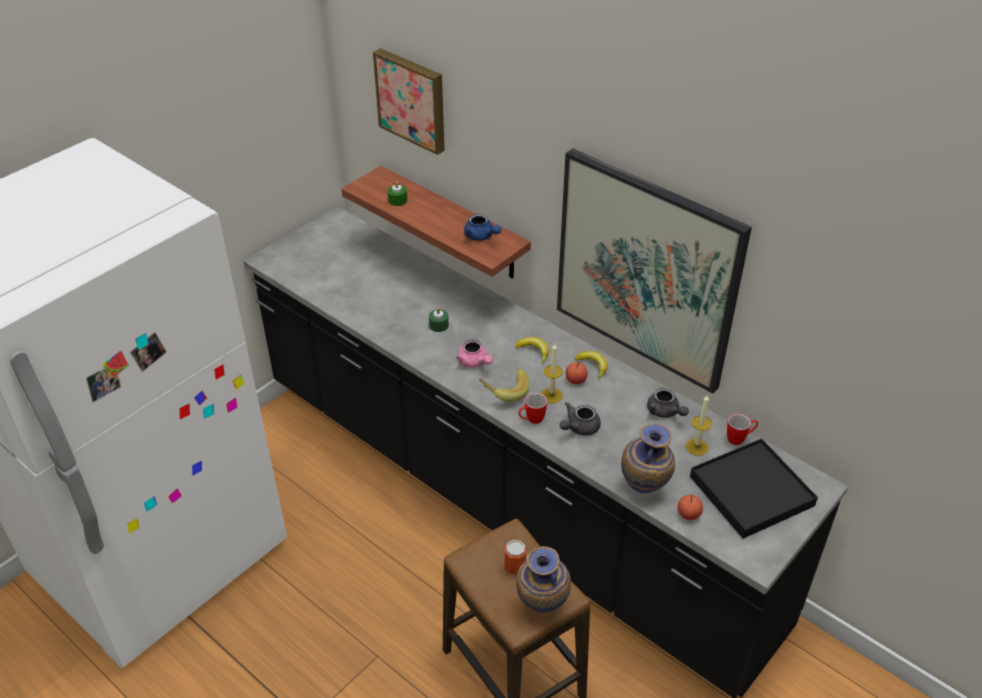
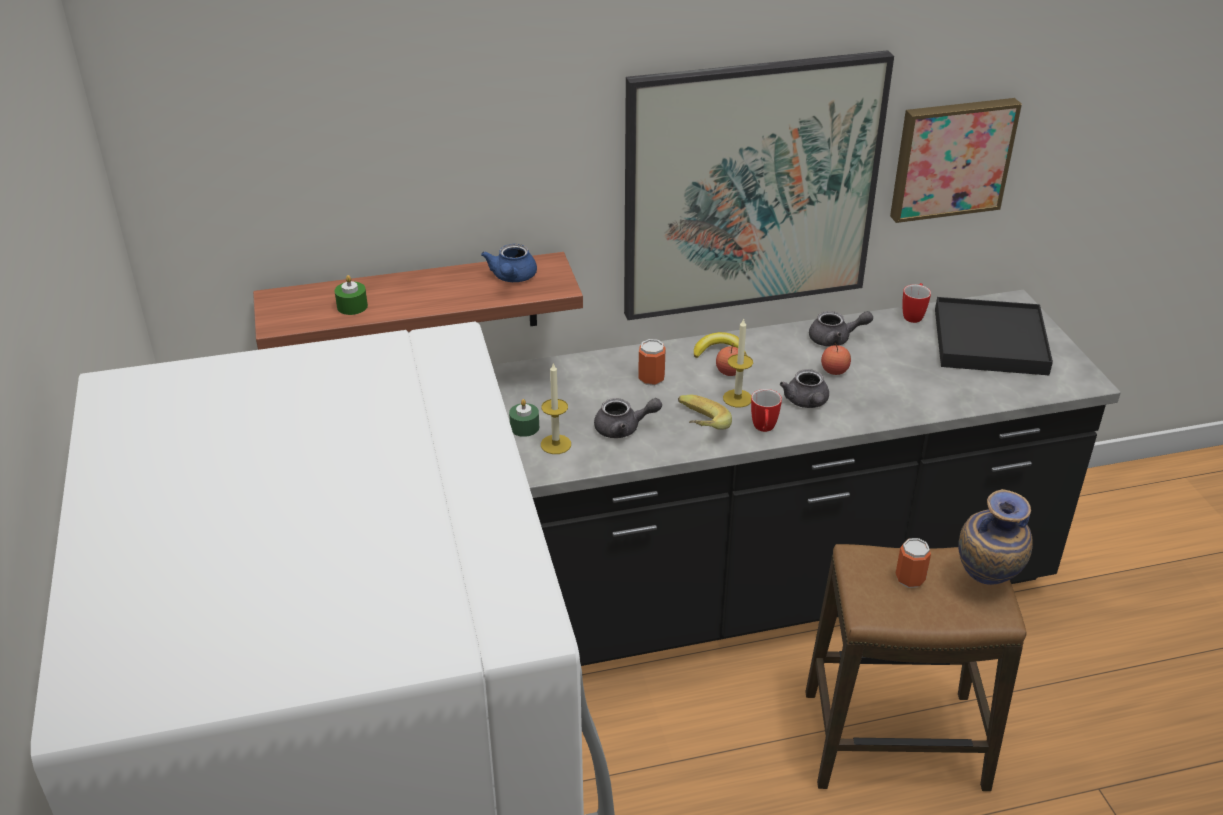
camera: 55 degrees left, 5 degrees down
(412, 99) = (316, 144): picture -> picture (951, 158)
(474, 362) = (624, 428): pink teapot -> grey teapot
(481, 236) = (512, 278): blue teapot -> blue teapot turned 105 degrees clockwise
(534, 351) = (651, 378): banana -> can
(644, 490) = (937, 403): vase -> none
(688, 514) = (993, 391): apple -> apple (834, 370)
(697, 447) = (903, 344): candle -> candle (556, 444)

